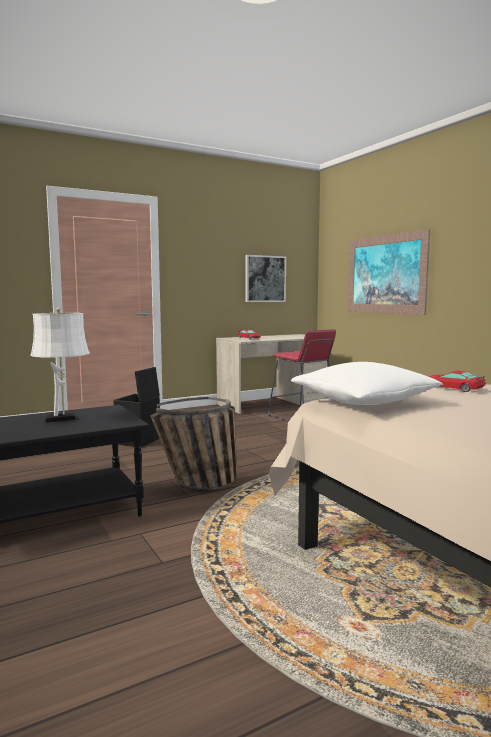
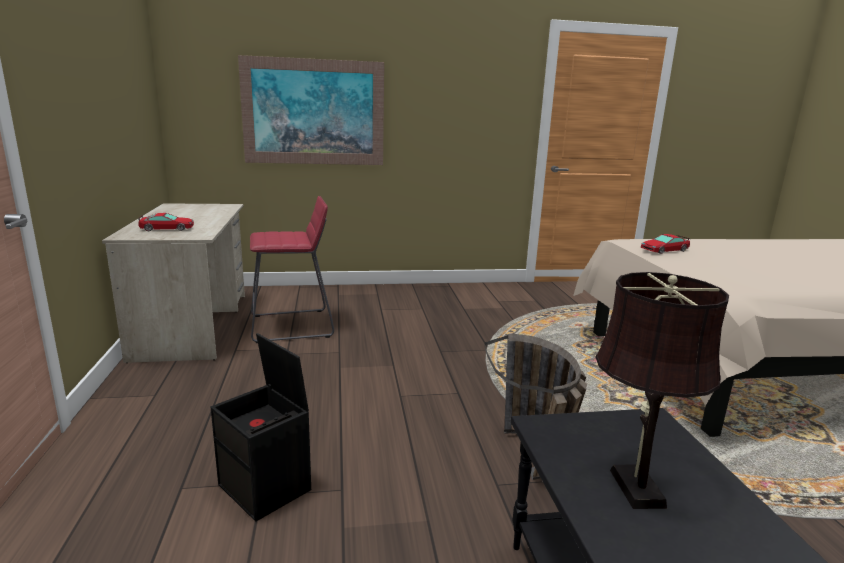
camera: 70 degrees left, 10 degrees up
(63, 419) = (634, 484): white table lamp -> brown table lamp
(265, 279) = (125, 113): picture -> none
(363, 402) = (743, 284): white pillow -> none

